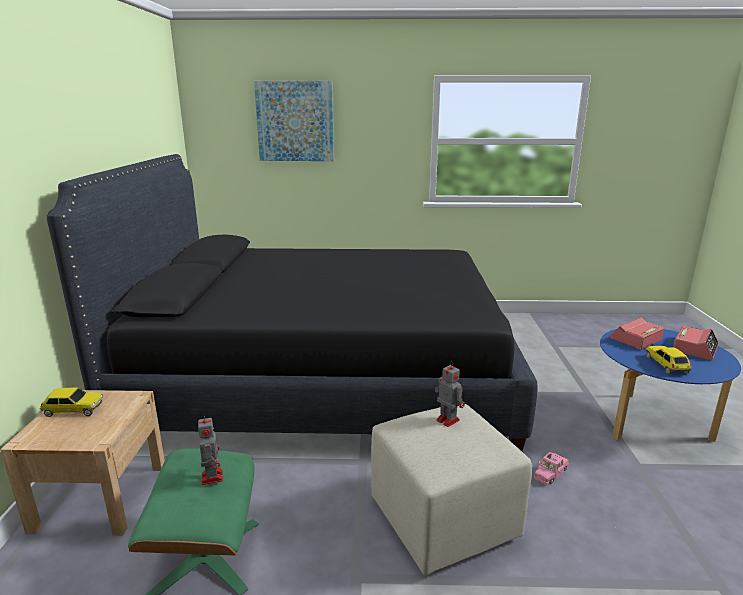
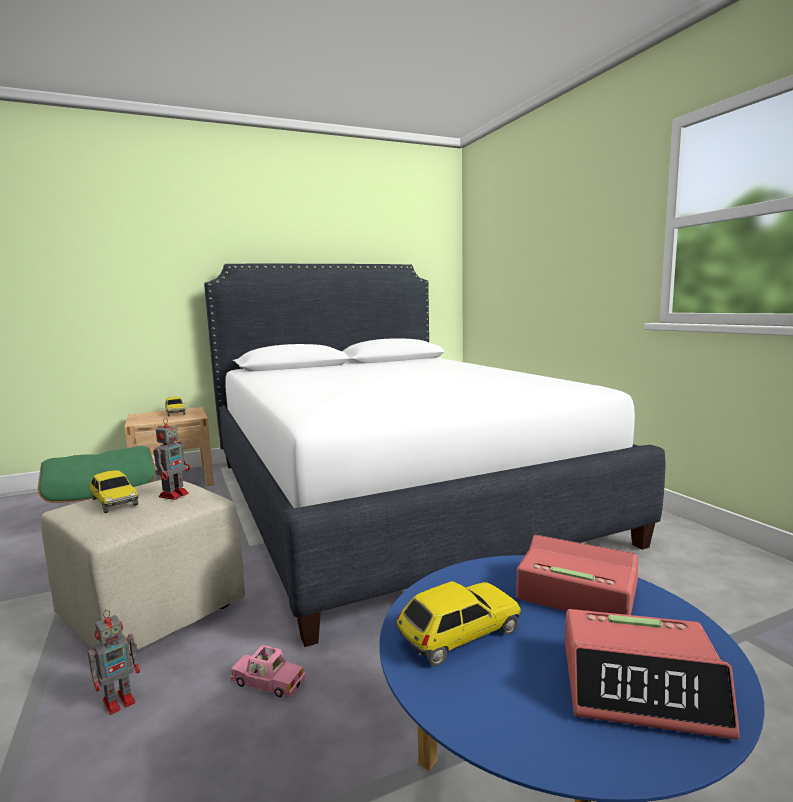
camera: 65 degrees right, 10 degrees down
(212, 476) = (107, 459): toy robot -> toy robot (121, 700)
(295, 121) = (529, 225): picture -> none
(325, 378) = (390, 497): black bed -> white bed
(446, 447) = (114, 502): none -> toy car

